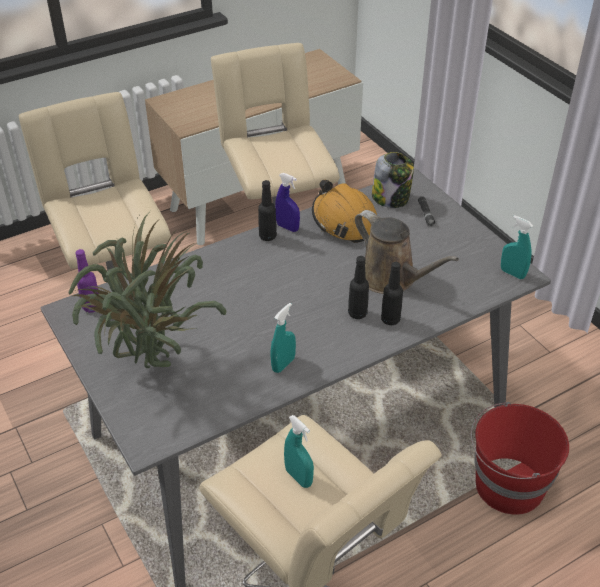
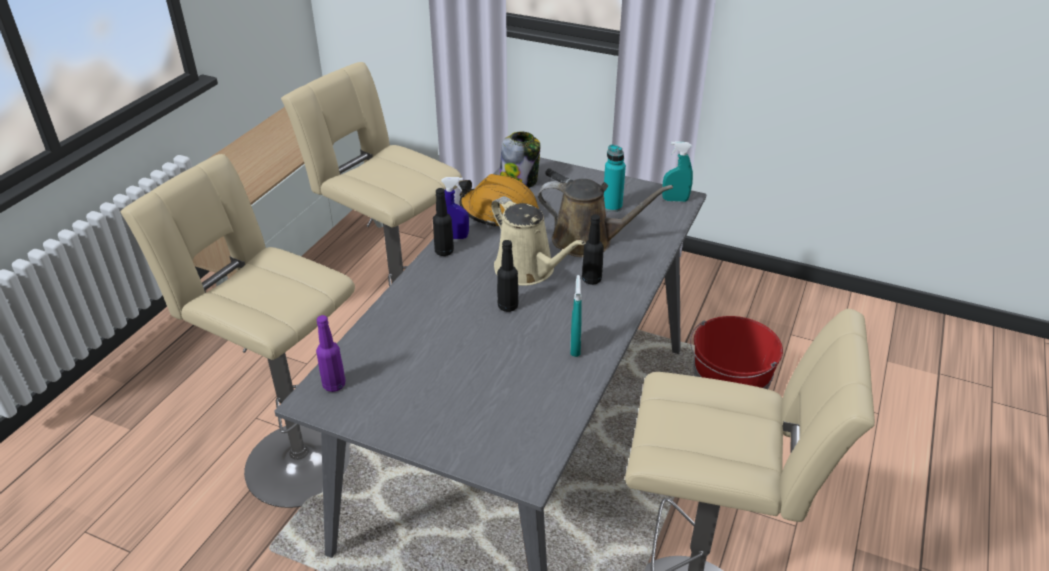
camera: 35 degrees left, 5 degrees down
(150, 368) = (456, 409): potted plant -> none
(298, 477) = (706, 421): turquoise spray bottle -> none
(315, 282) = (528, 270): none -> beige watering can
(390, 319) = (622, 272): black bottle -> black bottle (508, 306)
(446, 255) = (612, 206): none -> turquoise bottle

